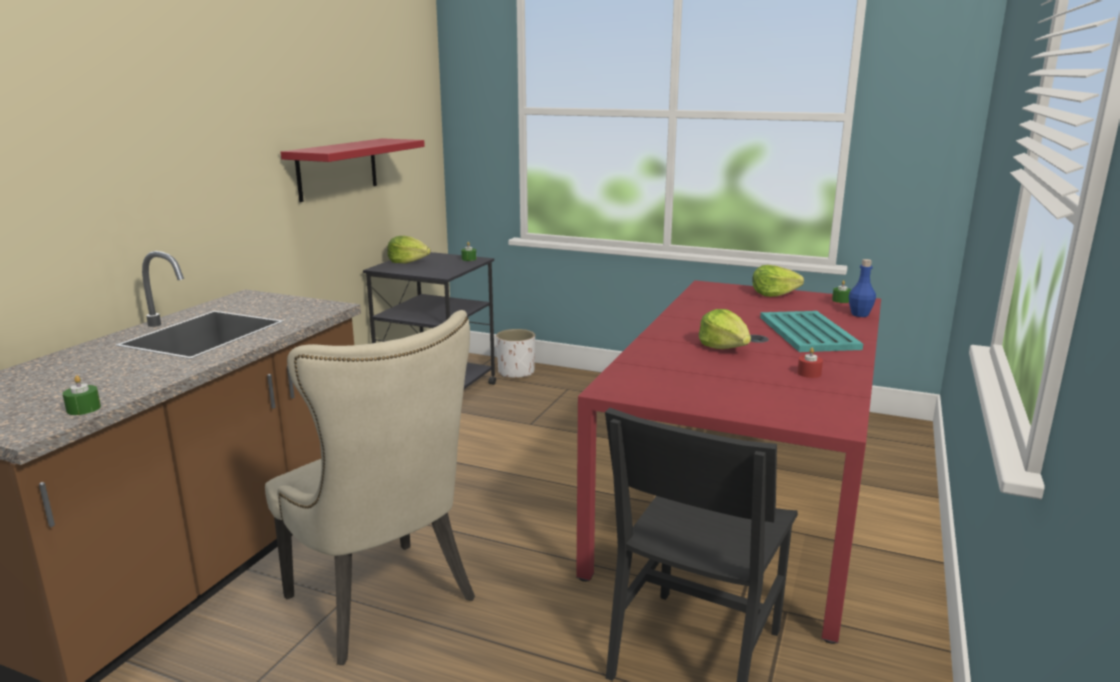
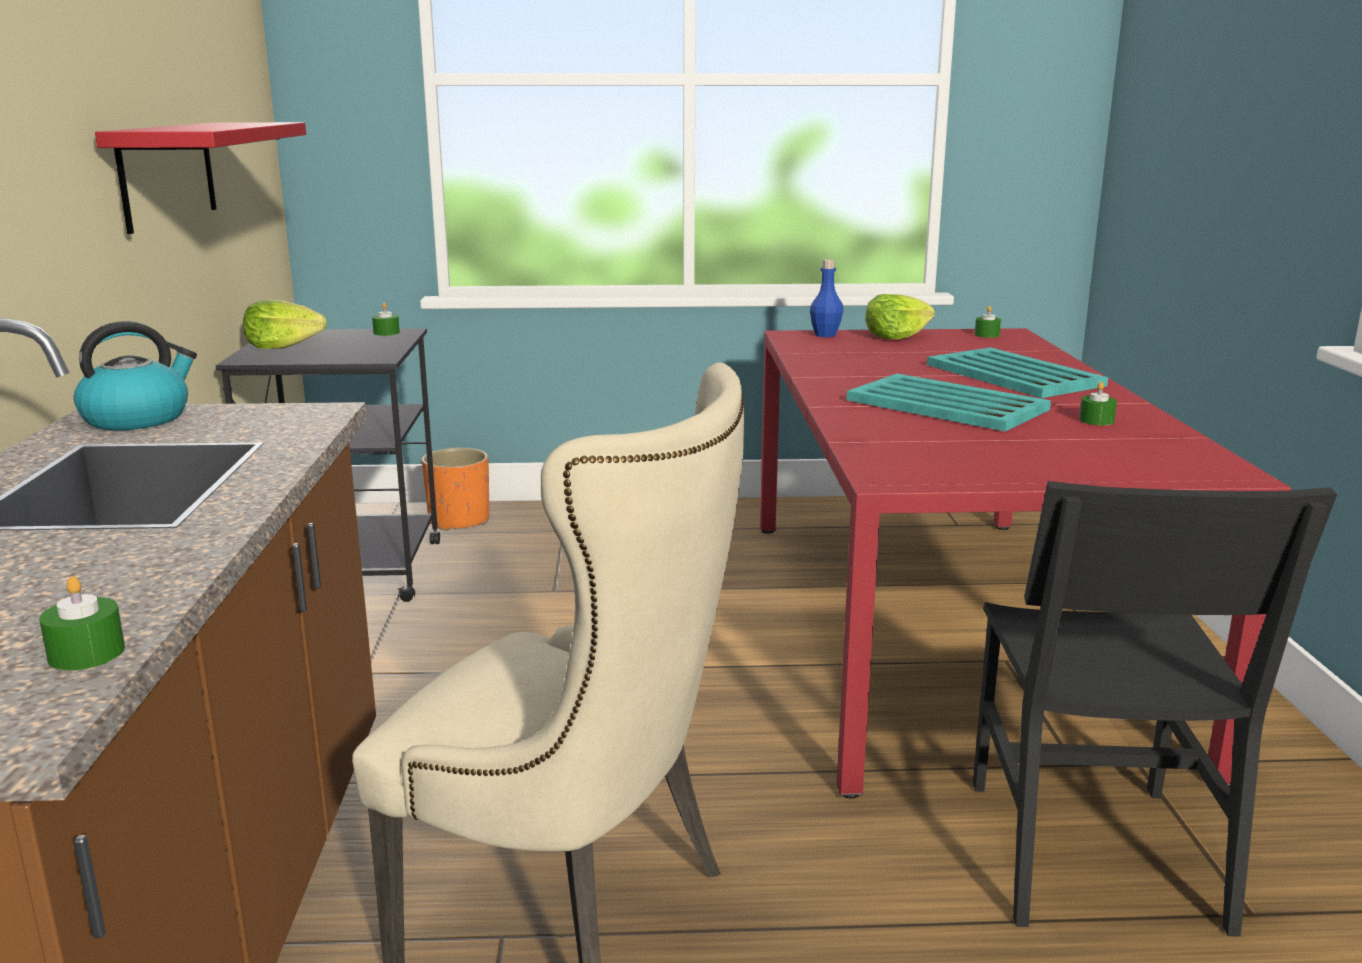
camera: 25 degrees left, 0 degrees up
(254, 300) = (138, 418): none -> kettle
(516, 373) = (459, 521): white planter -> orange planter
(724, 347) = (945, 404): lettuce -> turquoise tray
(809, 373) = (1096, 420): red candle -> green candle
(859, 314) = (1035, 348): blue bottle -> blue bottle (825, 335)

